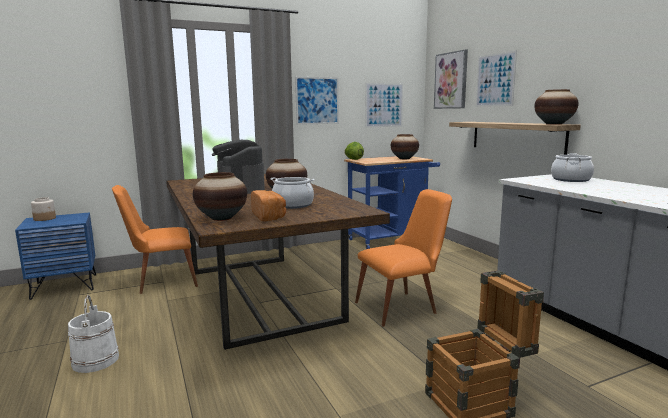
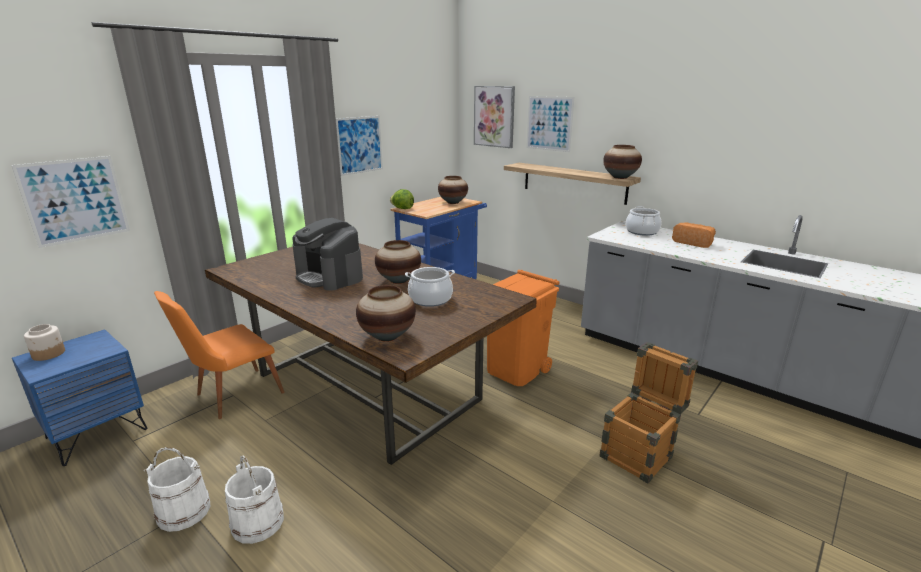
camera: 25 degrees left, 10 degrees up
(61, 341) = (183, 511): none -> white bucket
(269, 216) = (433, 324): bread -> bread (693, 243)
(384, 105) = (423, 142): picture -> picture (75, 200)
(403, 307) = (516, 370): orange chair -> orange trash can

